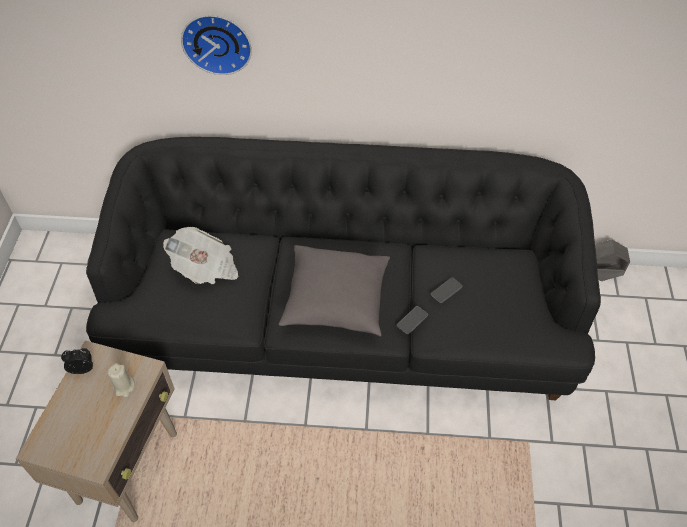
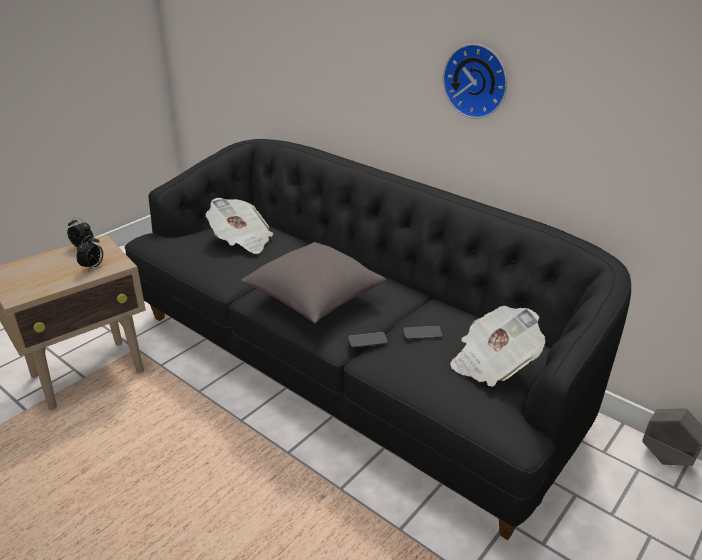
camera: 35 degrees right, 20 degrees down
(124, 387) = (93, 267): beige candle -> alarm clock
(217, 42) = (328, 48): wall clock -> wall clock (477, 80)
(513, 291) = (492, 363): none -> newspaper

